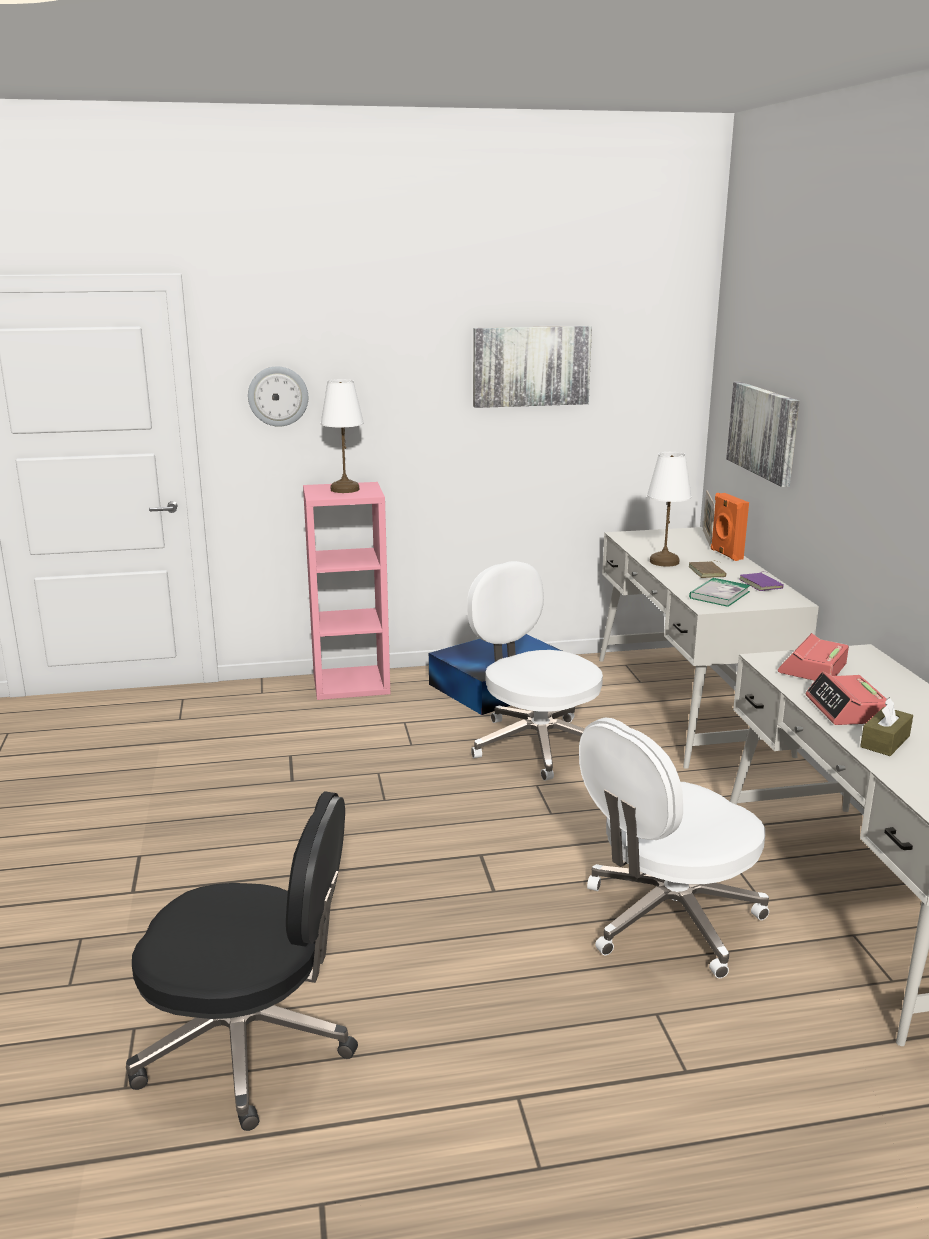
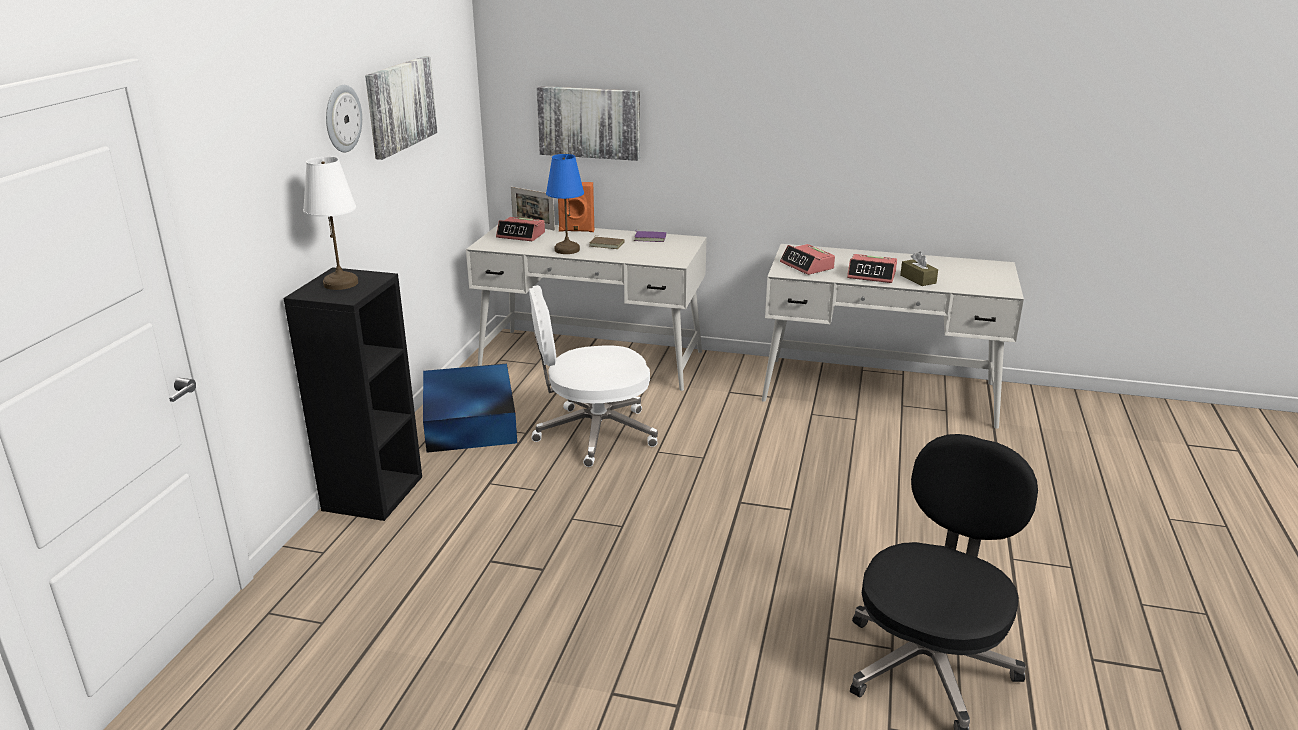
camera: 65 degrees left, 5 degrees up
(278, 396) = (247, 199): wall clock -> wall clock (342, 118)
(352, 684) = (372, 492): pink bookcase -> black bookcase
(663, 561) = (566, 250): white table lamp -> blue table lamp
(667, 920) = (860, 455): white office chair -> none
(673, 540) = (521, 235): none -> alarm clock
(719, 595) = (656, 253): book -> none

